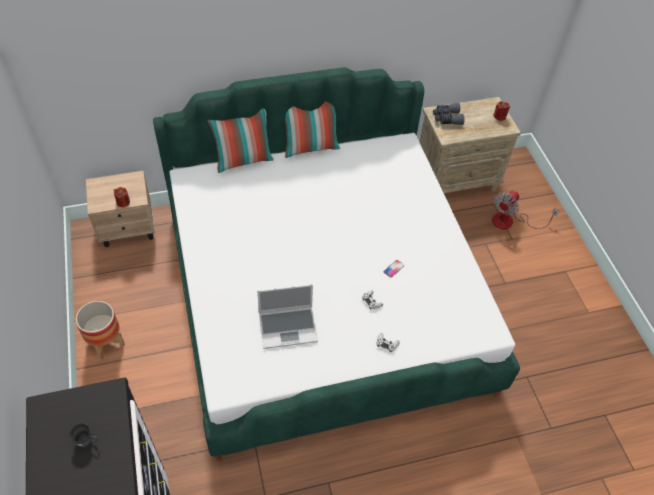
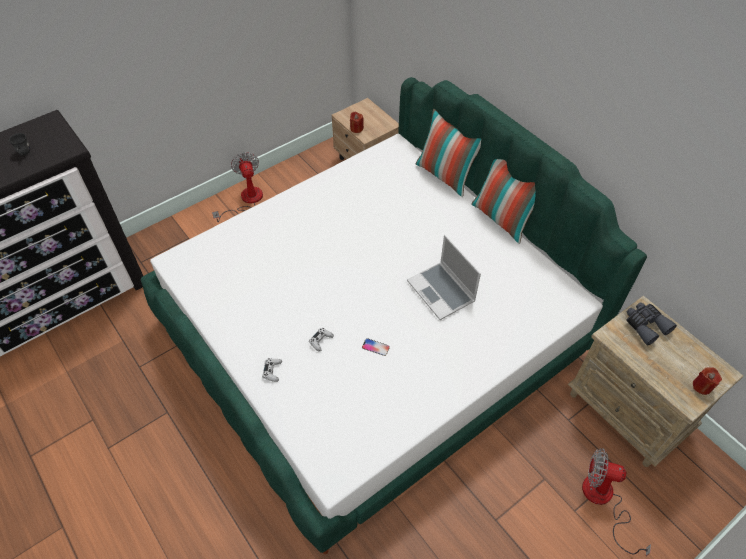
camera: 70 degrees right, 0 degrees up
(106, 343) = (246, 200): planter -> fan
(288, 327) = (258, 282): laptop -> laptop (442, 292)

